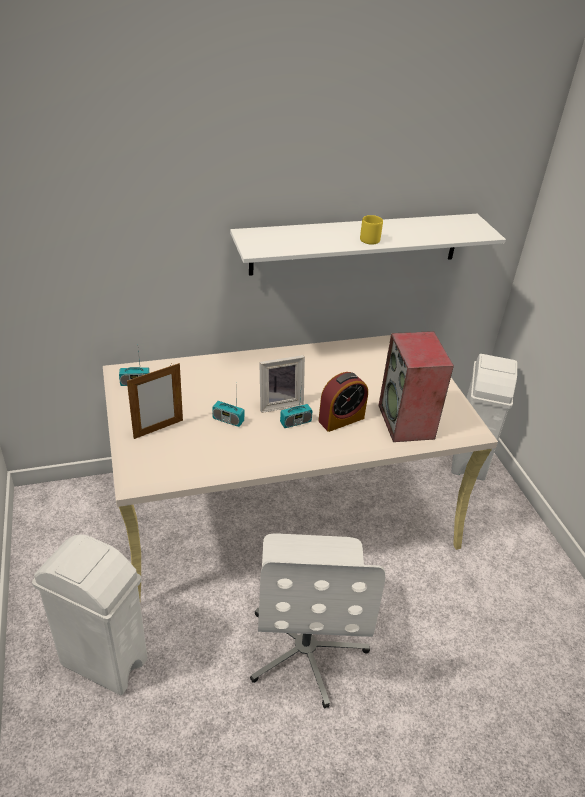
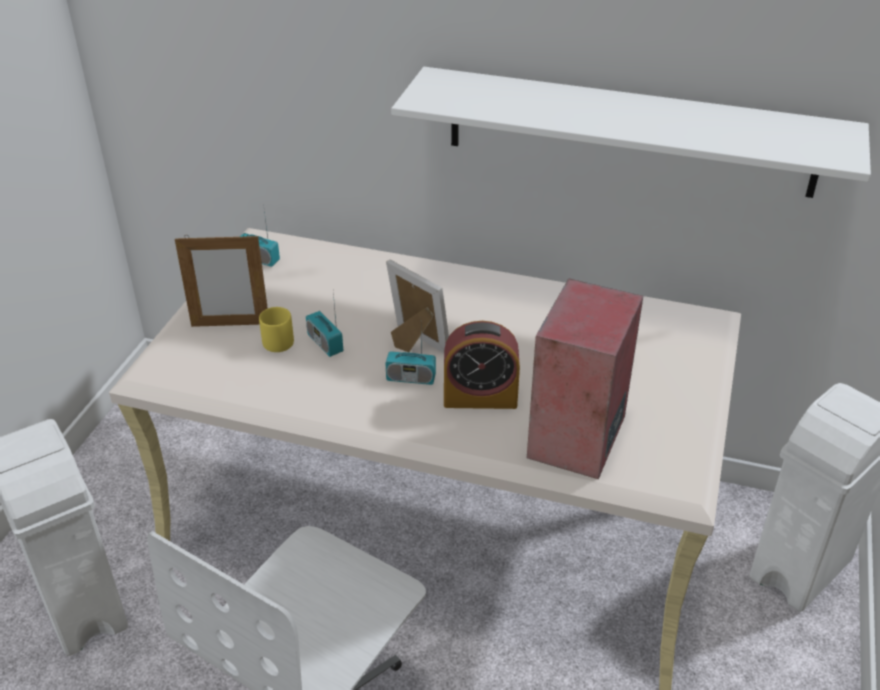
camera: 35 degrees right, 0 degrees up
(279, 403) = (414, 345): picture frame -> picture frame turned 150 degrees counterclockwise
(368, 239) = (614, 121): yellow mug -> yellow mug (280, 340)

